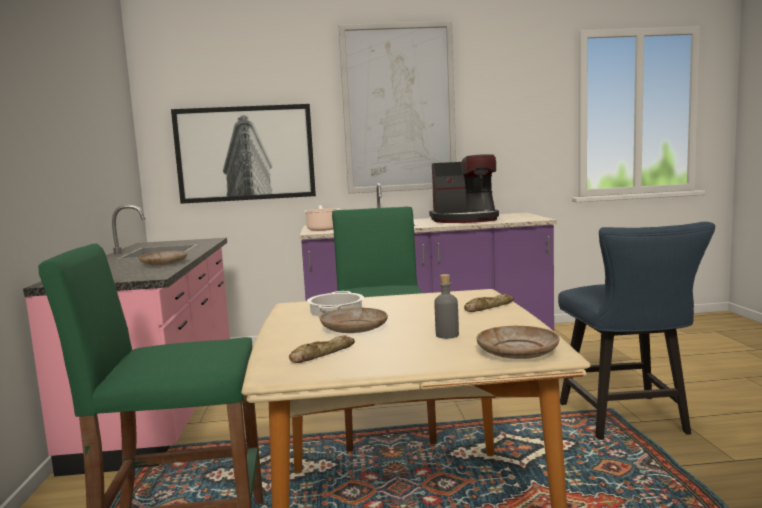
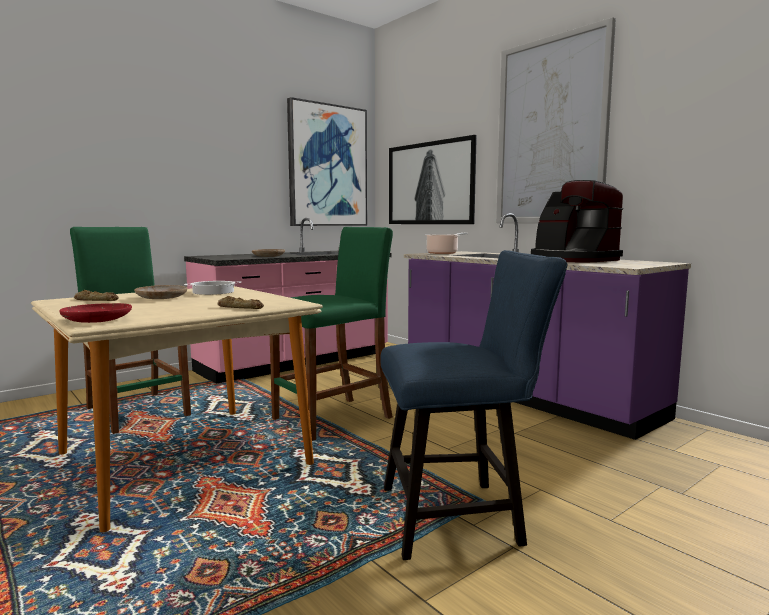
camera: 55 degrees right, 0 degrees up
(109, 131) = (327, 166): none -> picture
(447, 335) = (146, 309): grey bottle -> none
(517, 352) = (97, 320): beige plate -> red plate
(627, 421) = (461, 516): blue chair -> blue chair turned 150 degrees counterclockwise

